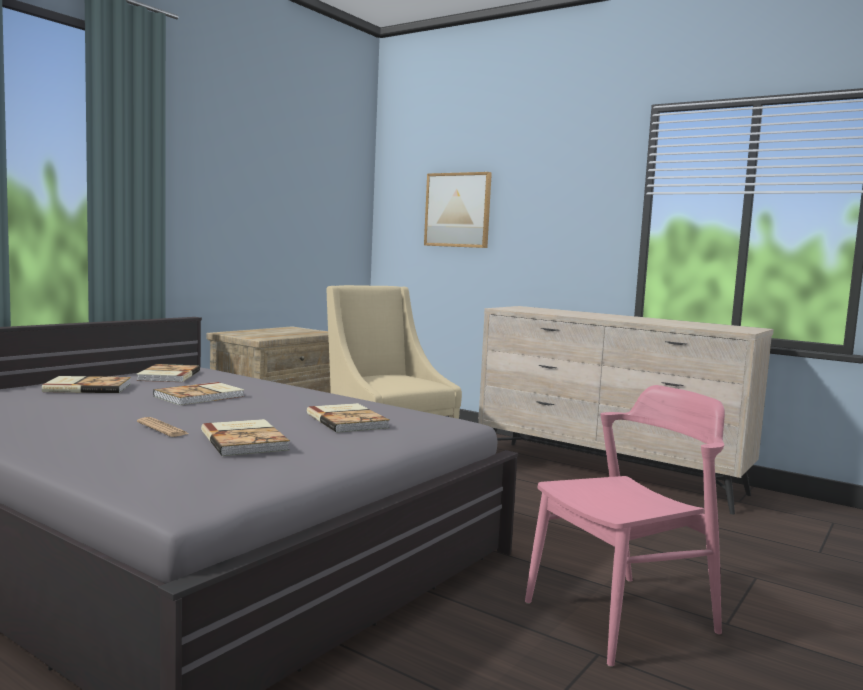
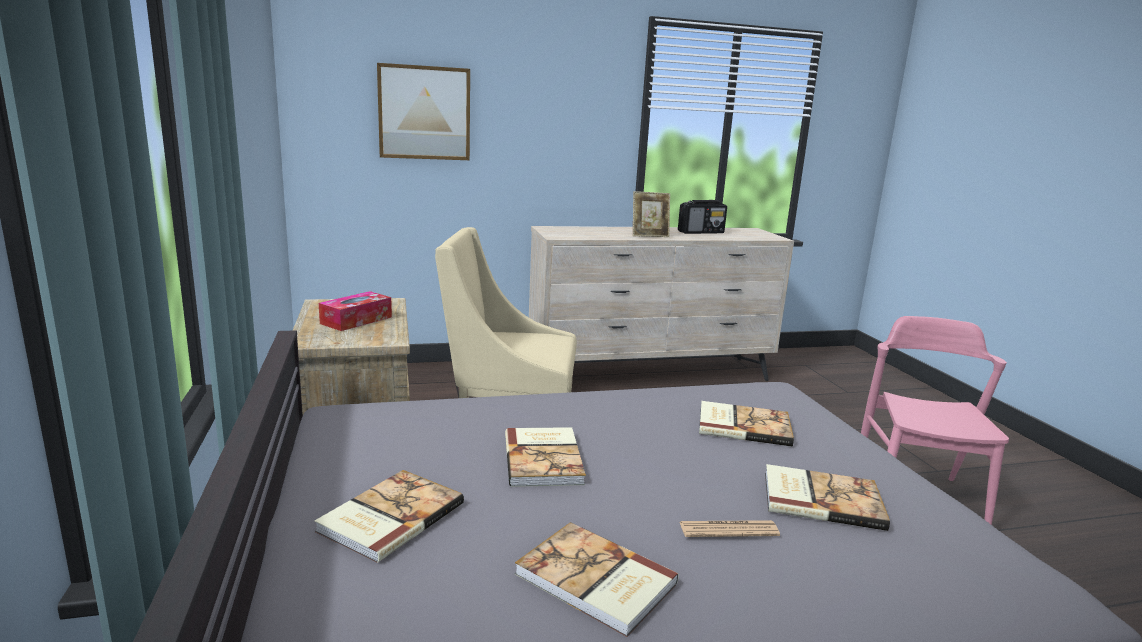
camera: 50 degrees left, 10 degrees up
(167, 376) = (376, 442): book -> book (595, 581)
(277, 333) = (356, 320): none -> tissue box
(594, 316) = (649, 235): none -> picture frame
(667, 321) = (701, 232): none -> radio

